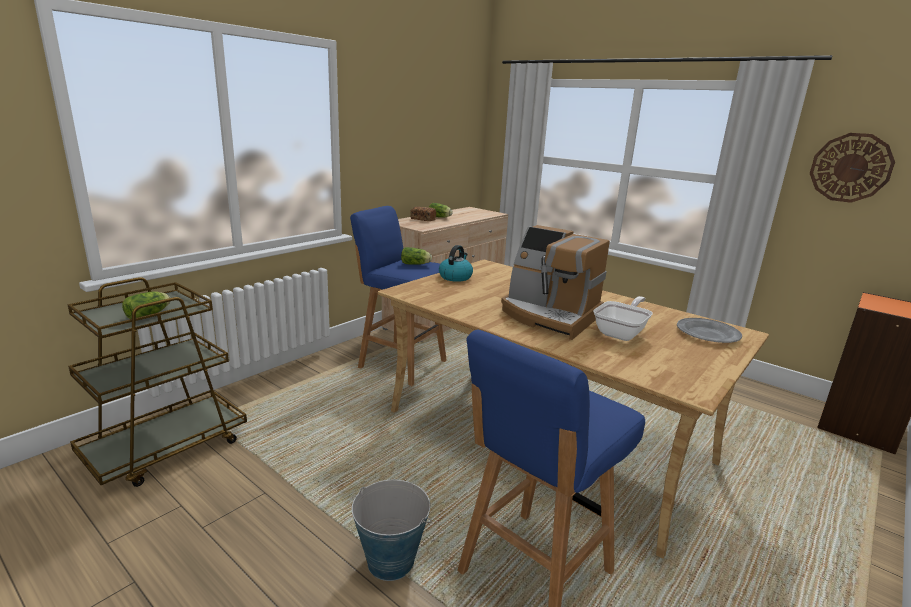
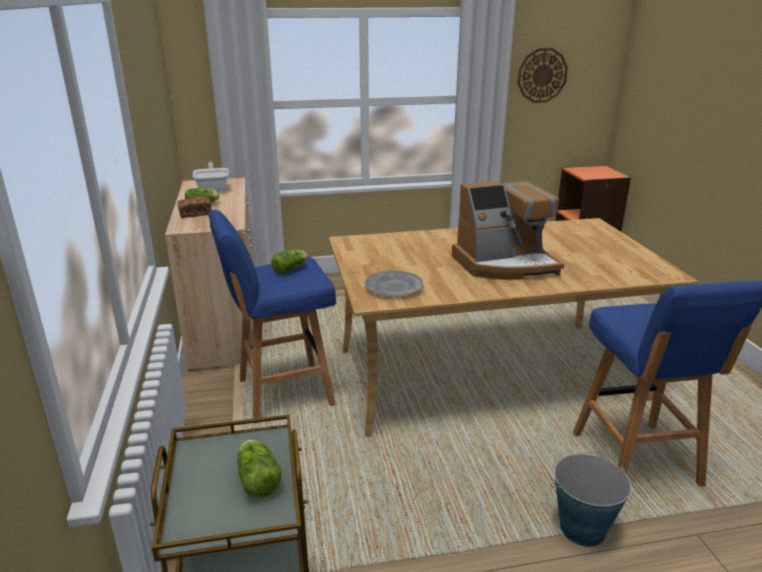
camera: 50 degrees left, 5 degrees up
(455, 277) = (364, 265): kettle -> none
(622, 333) = (562, 255): frying pan -> frying pan (213, 188)
(707, 334) = (586, 233): grey plate -> grey plate (393, 287)

